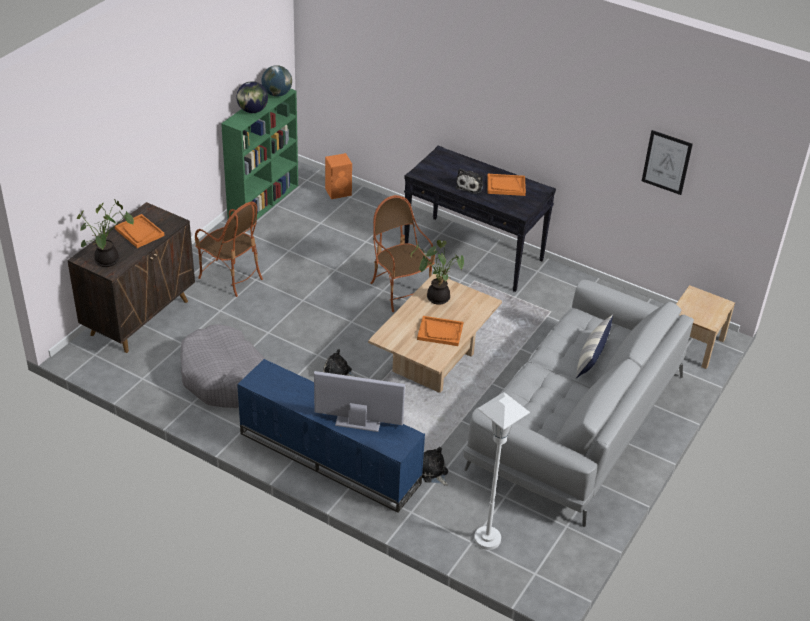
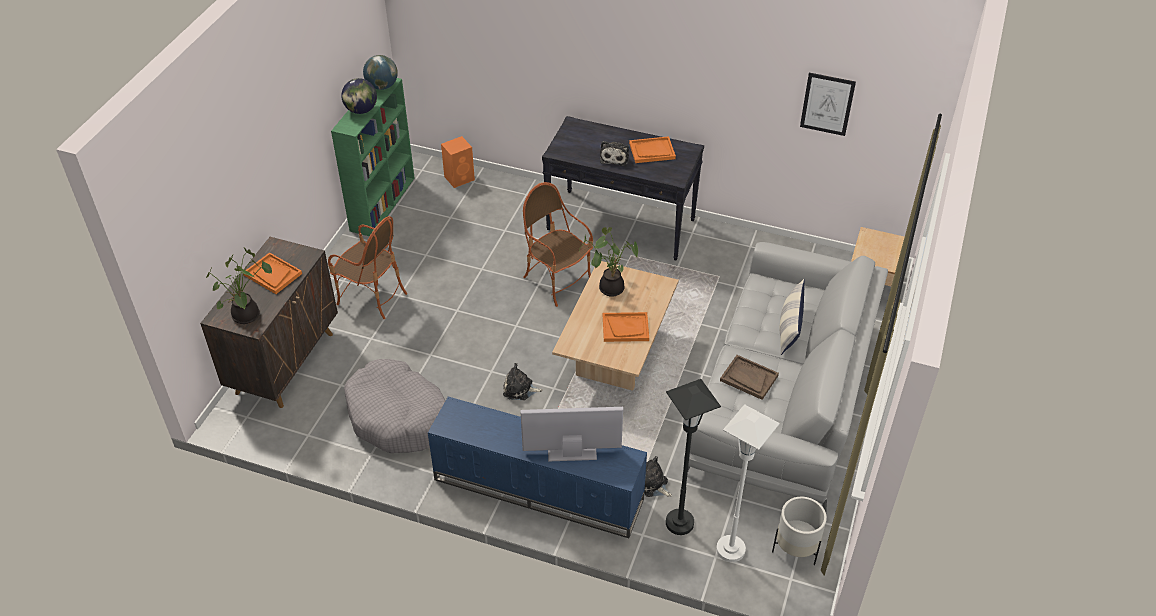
camera: 10 degrees left, 5 degrees up
(447, 508) = (679, 523): none -> black floor lamp
(539, 392) = (748, 378): none -> brown tray
(548, 549) = (796, 548): none -> white planter

